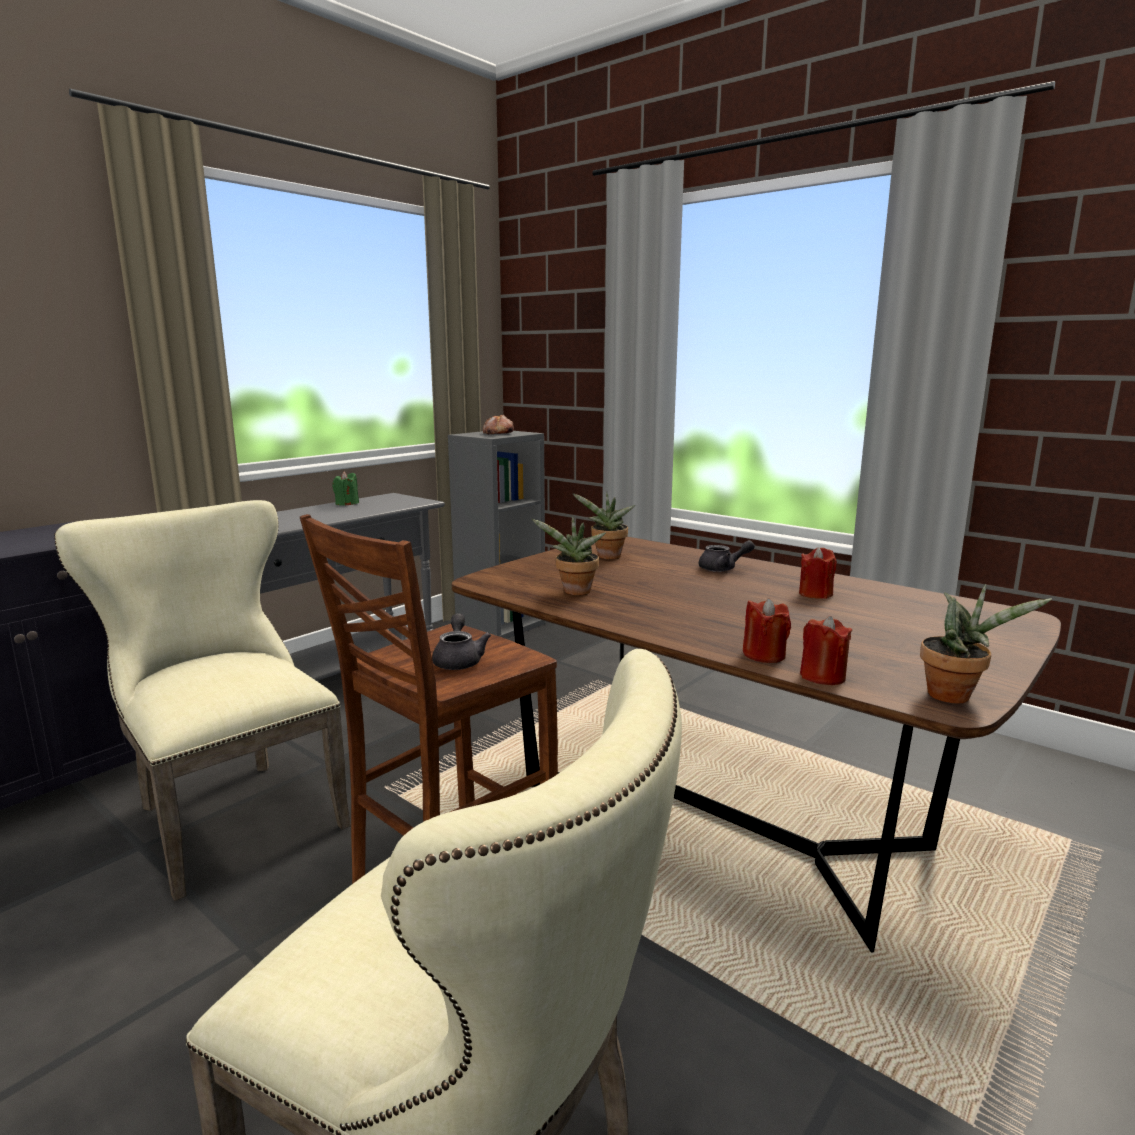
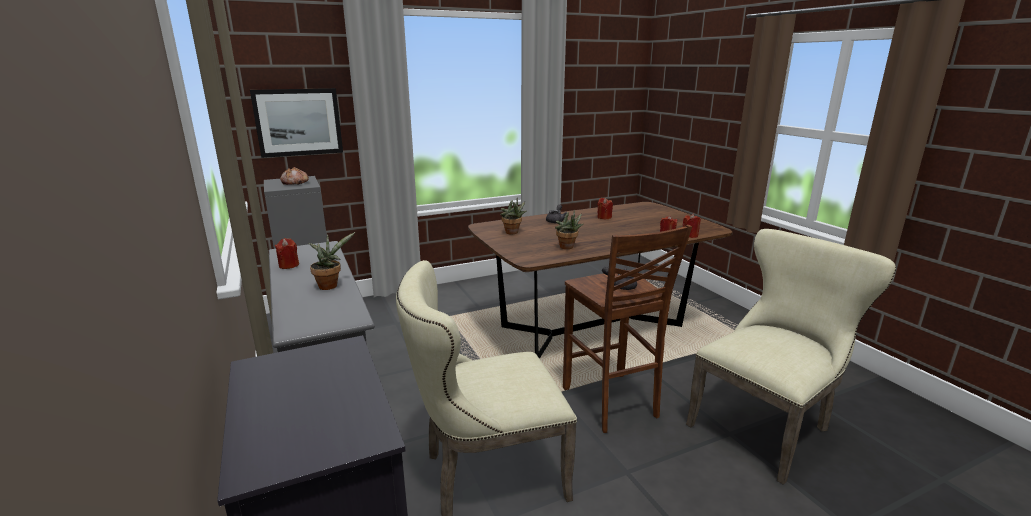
camera: 65 degrees left, 5 degrees up
(347, 503) = (289, 265): green candle -> red candle
(561, 365) = (298, 122): none -> picture
(955, 695) = (710, 227): potted plant -> potted plant (330, 285)

